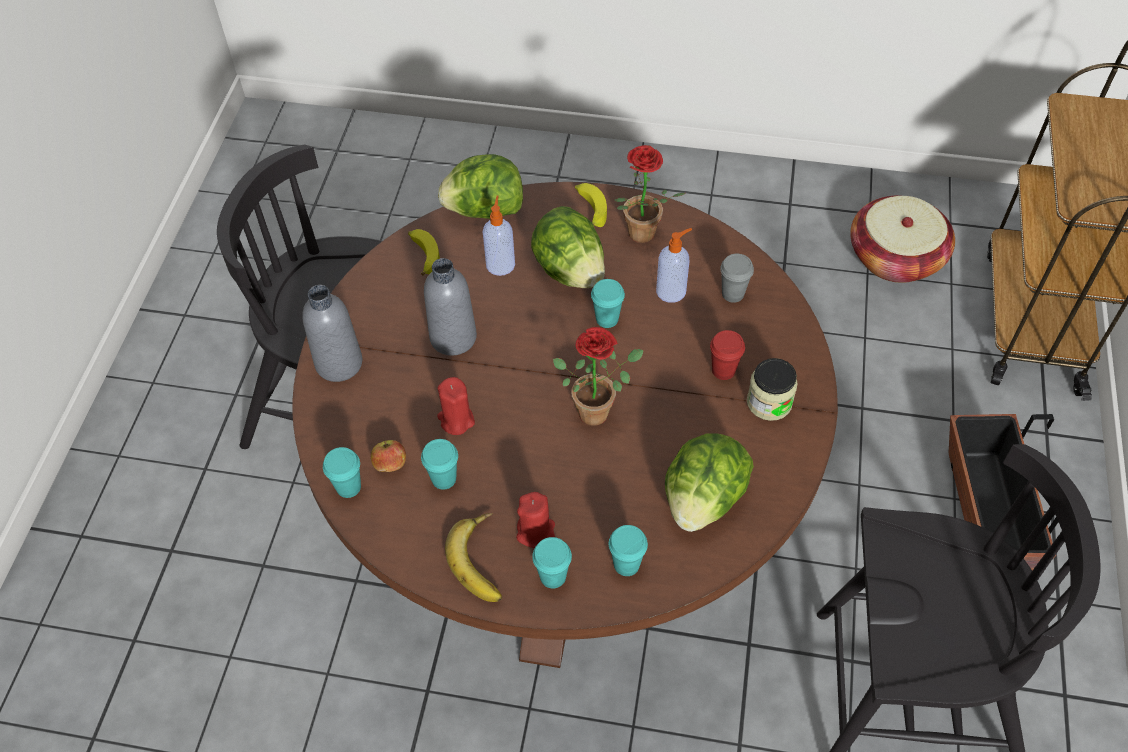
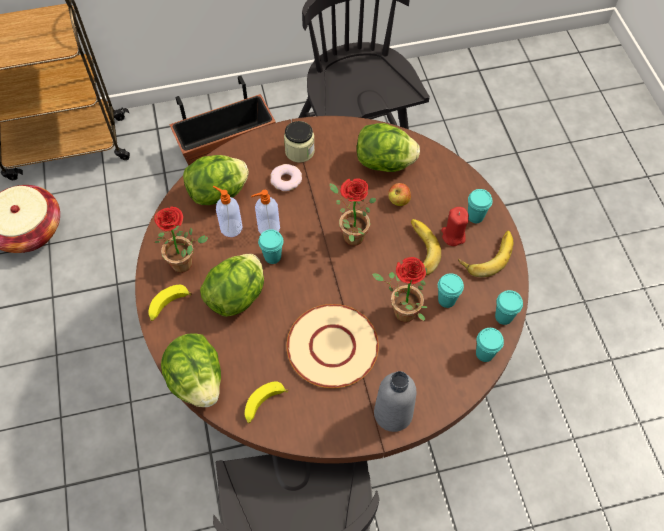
camera: 115 degrees left, 5 degrees up
(390, 464) = (454, 336): apple -> apple (398, 201)
(453, 337) = (333, 346): grey bottle -> beige plate
(456, 420) = (399, 313): red candle -> potted plant
(500, 264) = (249, 345): soap dispenser -> soap dispenser (268, 228)
(535, 476) = (416, 250): none -> banana
(626, 564) = (446, 185): turquoise cup -> turquoise cup (503, 317)
(723, 370) = (286, 180): red cup -> donut
(733, 294) = (219, 193): grey cup -> lettuce

